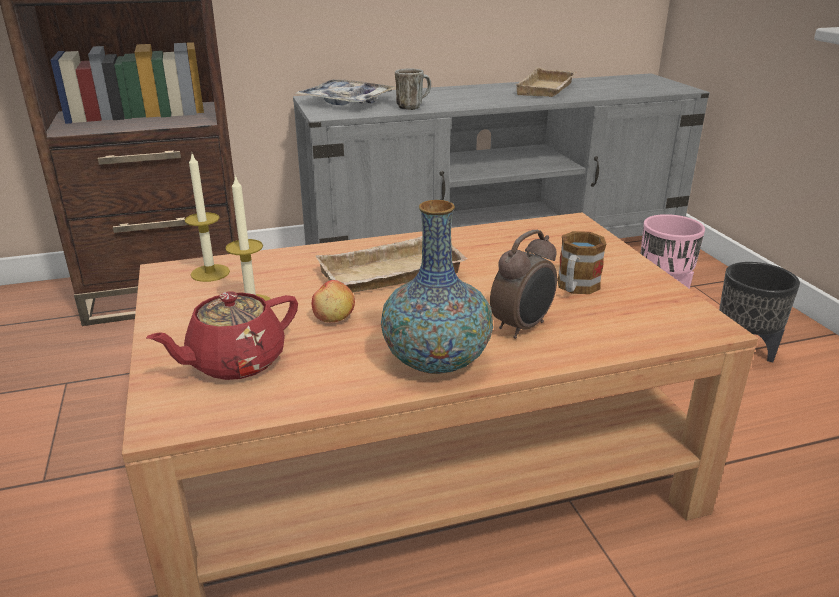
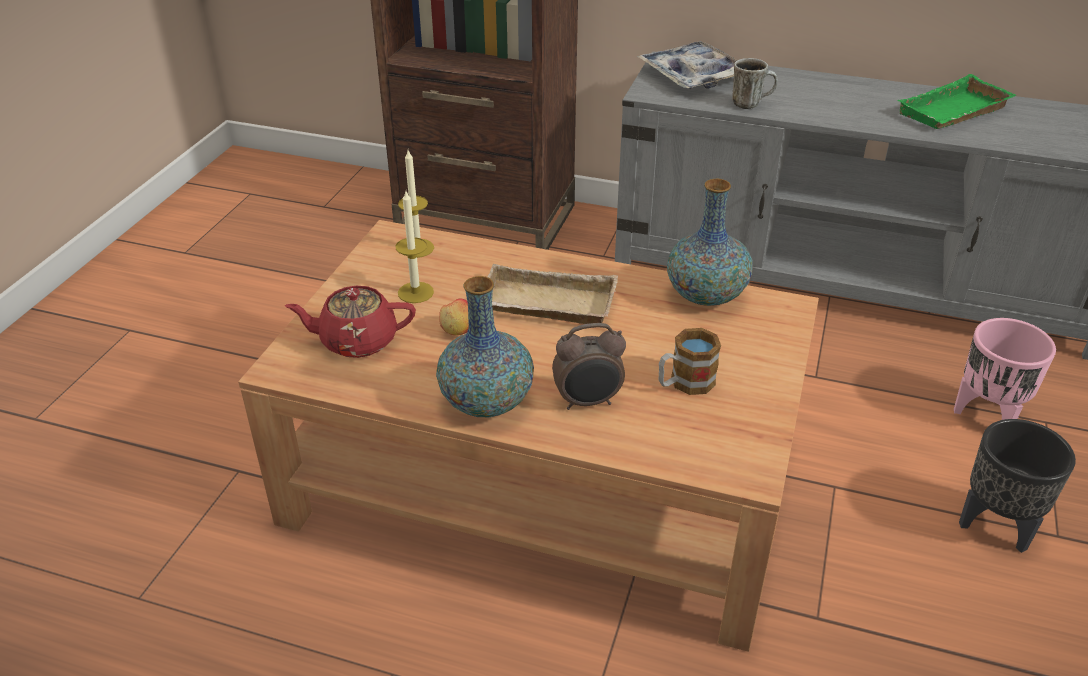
camera: 35 degrees right, 10 degrees up
(507, 232) = (706, 295): none -> vase
(548, 90) = (954, 113): beige tray -> green tray

